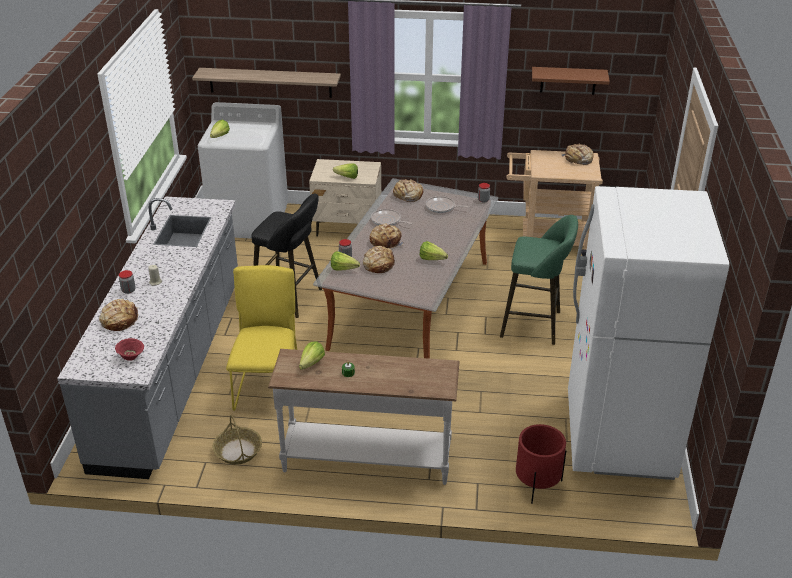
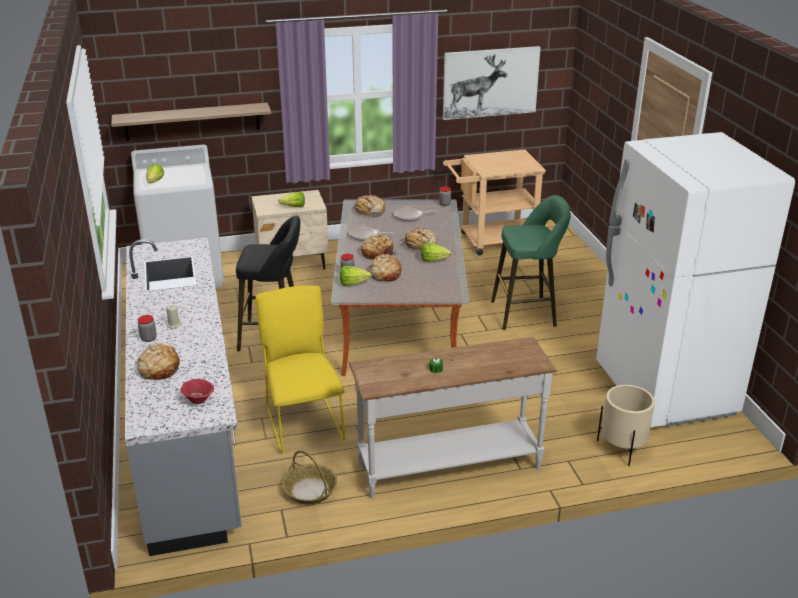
camera: 20 degrees left, 5 degrees down
(309, 365) = (391, 370): lettuce -> none
(537, 484) = (622, 448): red planter -> beige planter
(568, 80) = (490, 82): brown shelf -> picture
(578, 159) = (512, 156): bread -> bread (420, 245)

